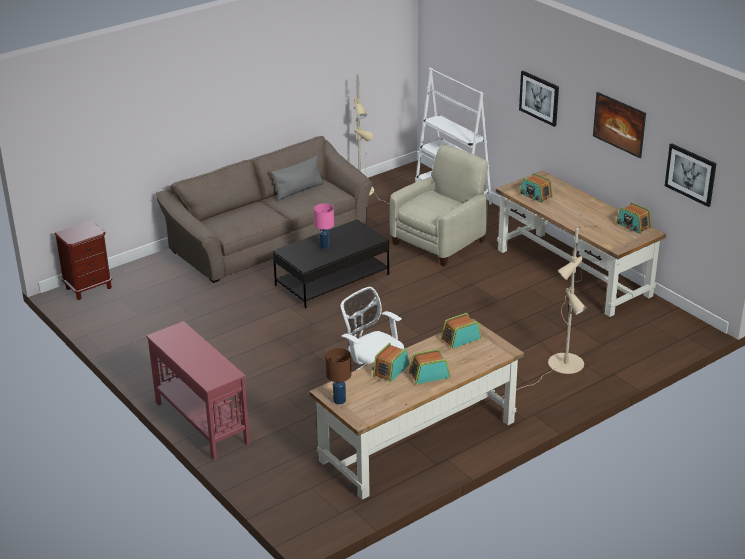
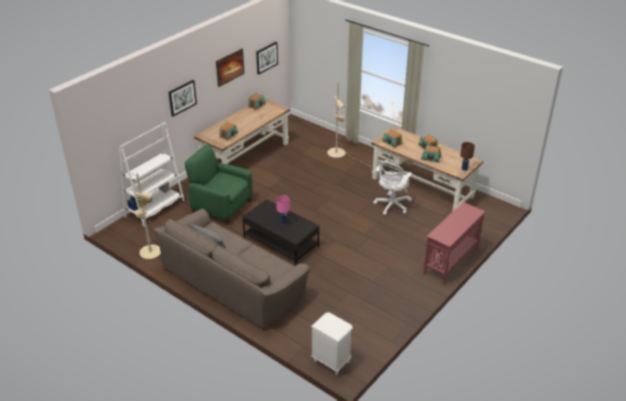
camera: 105 degrees left, 5 degrees up
(89, 288) = (331, 361): brown nightstand -> white nightstand
(439, 242) = (221, 206): beige armchair -> green armchair

